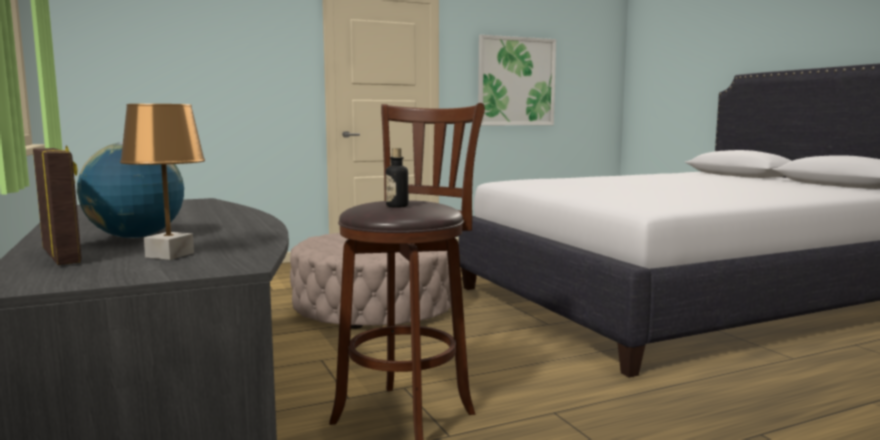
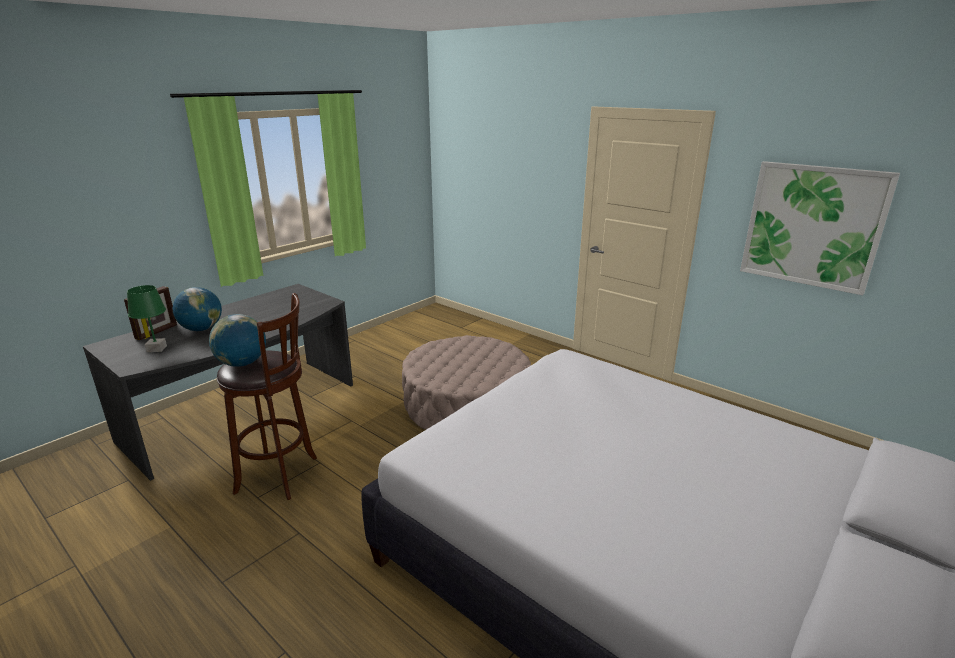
camera: 65 degrees right, 15 degrees up
(170, 255) = (157, 349): brown table lamp -> green table lamp
(397, 206) = (242, 363): bottle -> globe

